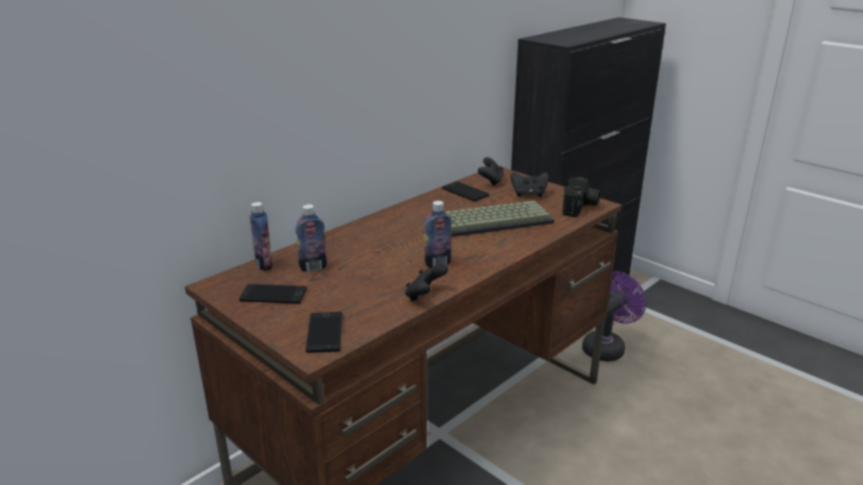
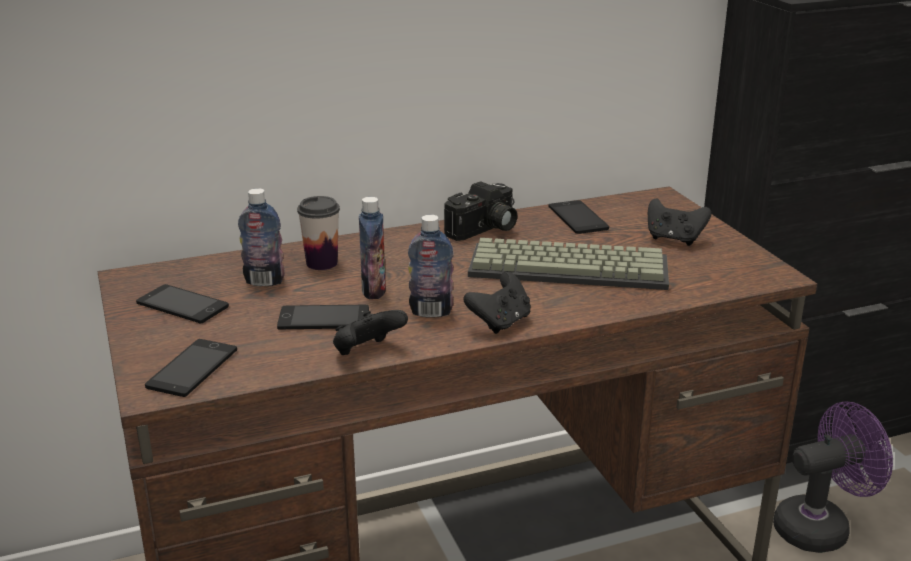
camera: 25 degrees right, 0 degrees up
(264, 265) = (210, 265): bottle -> bottle (373, 291)
(339, 249) = (321, 263): none -> cup
(377, 282) = (323, 319): none -> phone
(491, 181) = (633, 209): black game controller -> black game controller (500, 323)
(580, 207) = (738, 274): camera -> camera (485, 230)

